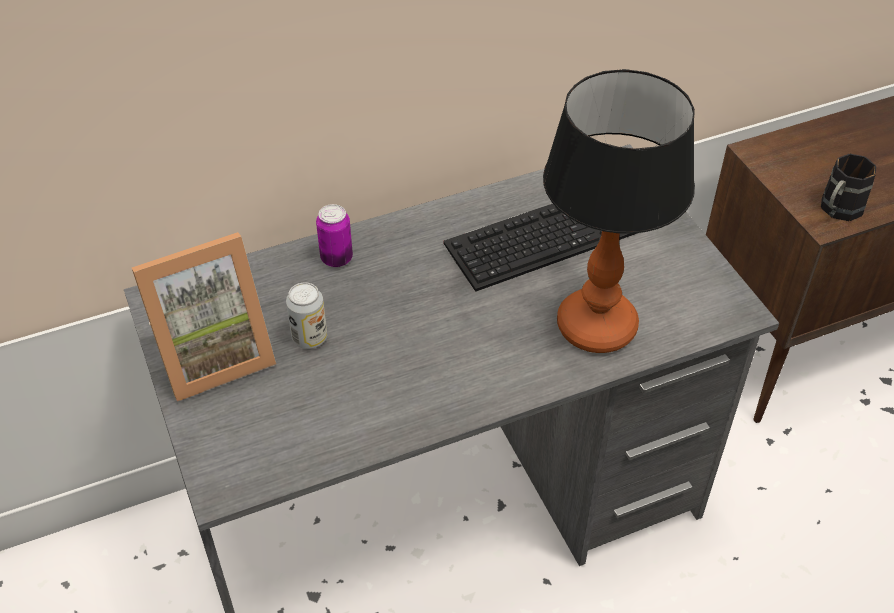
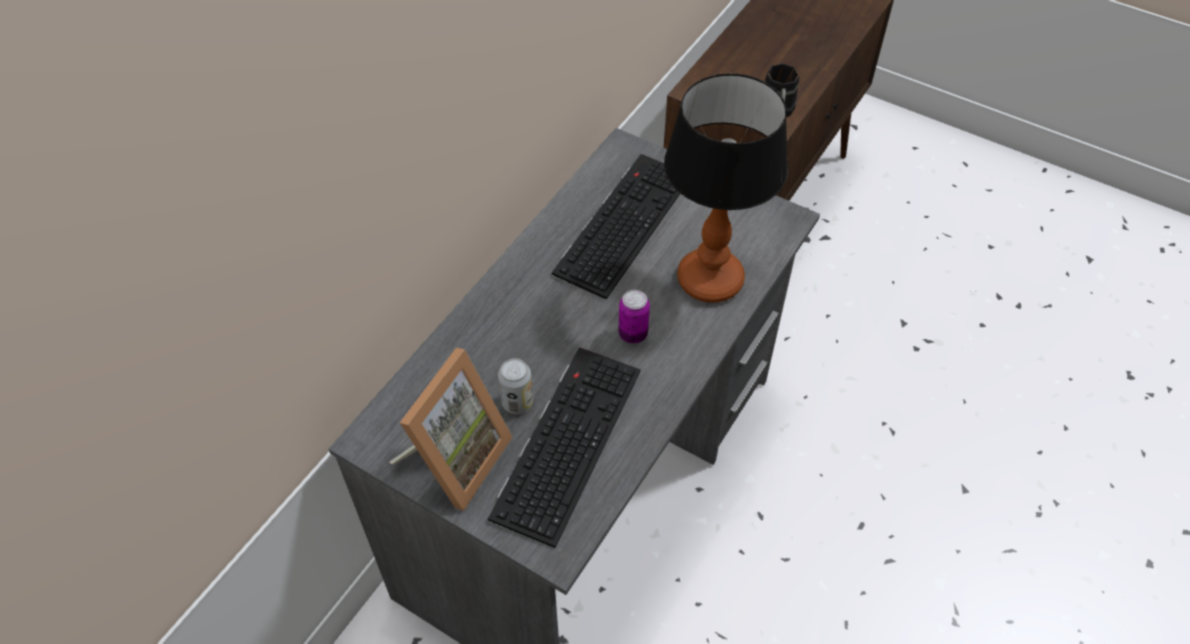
camera: 35 degrees left, 5 degrees up
(322, 394) = (565, 439): none -> keyboard
(336, 258) = (480, 329): can -> can (633, 334)

